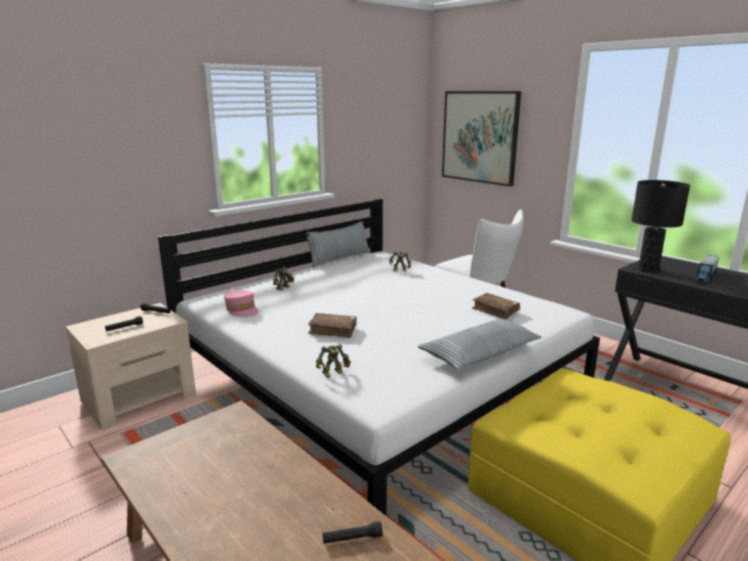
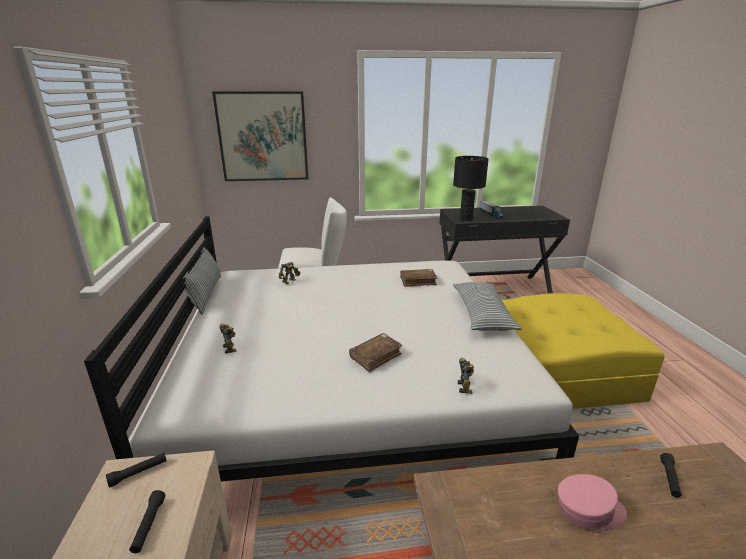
camera: 55 degrees left, 5 degrees up
(242, 310) = (251, 394): pink cap -> pink cap (588, 510)

